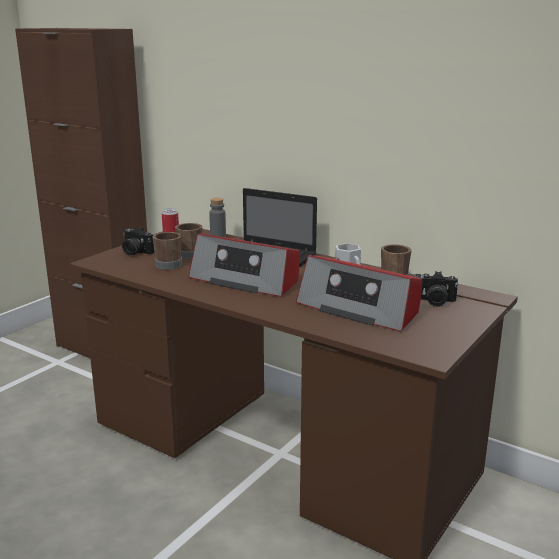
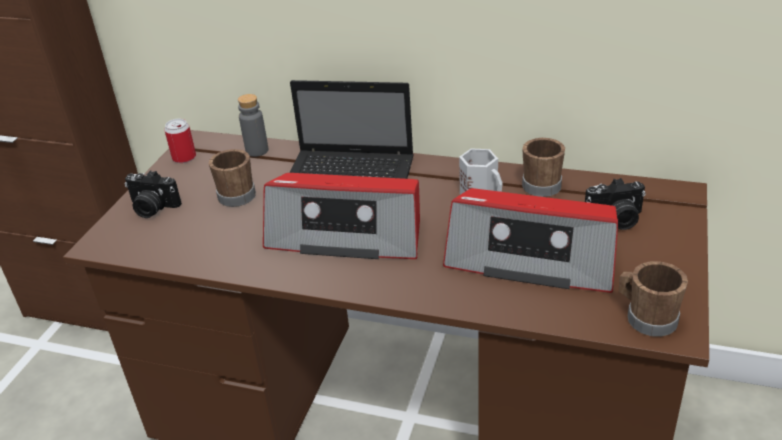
camera: 15 degrees left, 15 degrees up
(167, 264) = (215, 225): brown mug -> brown mug (646, 317)

